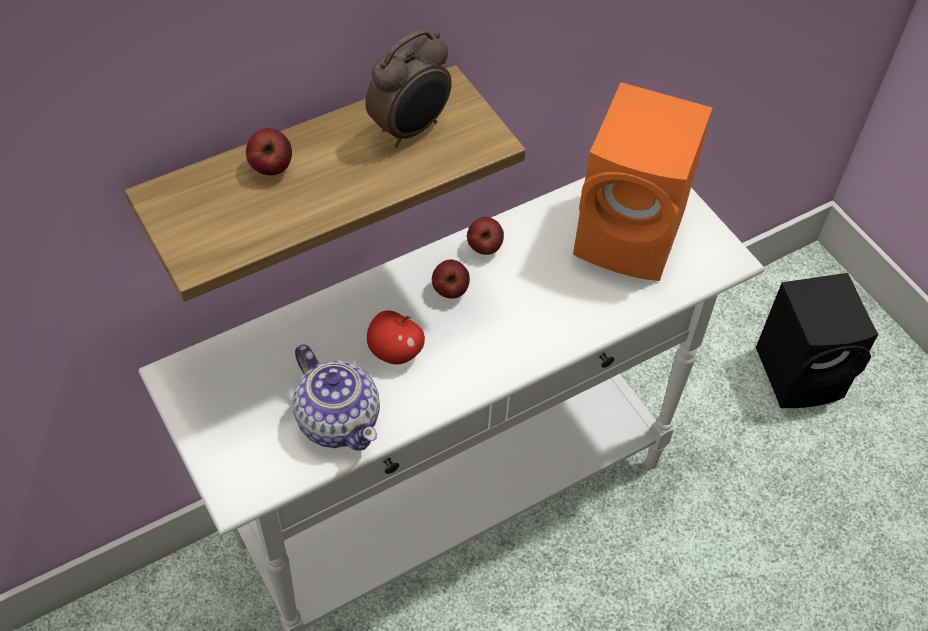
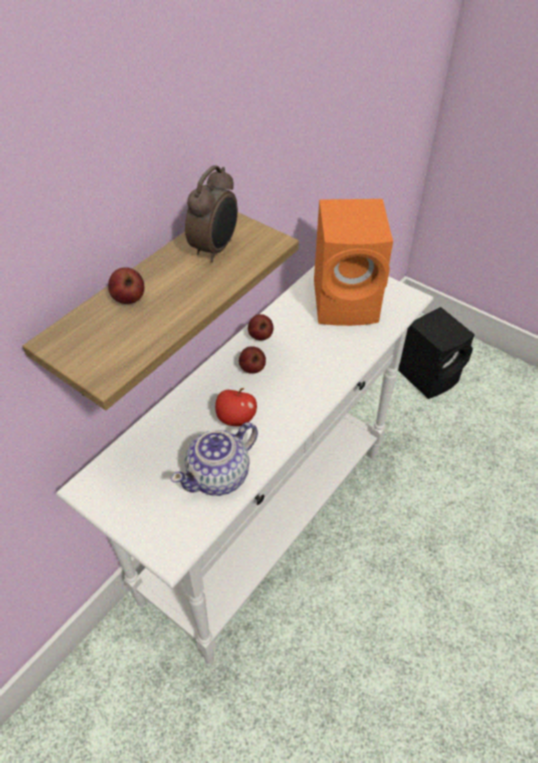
camera: 20 degrees left, 5 degrees down
(338, 419) = (219, 475): teapot -> teapot turned 105 degrees clockwise

